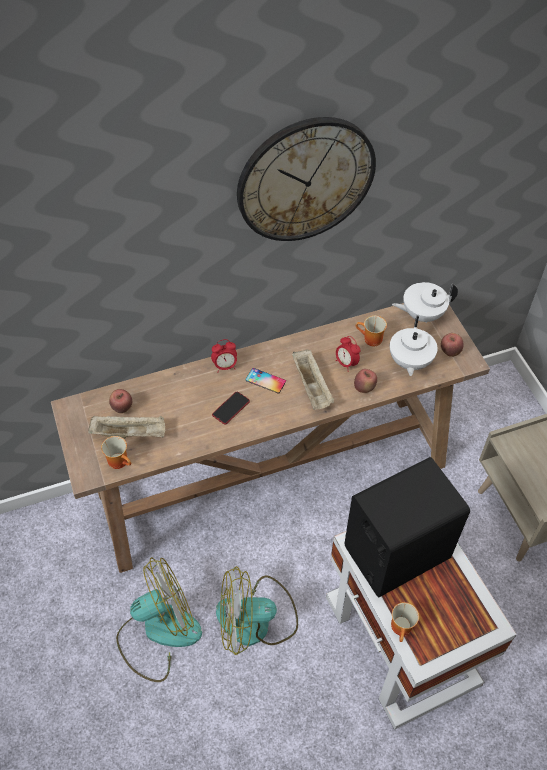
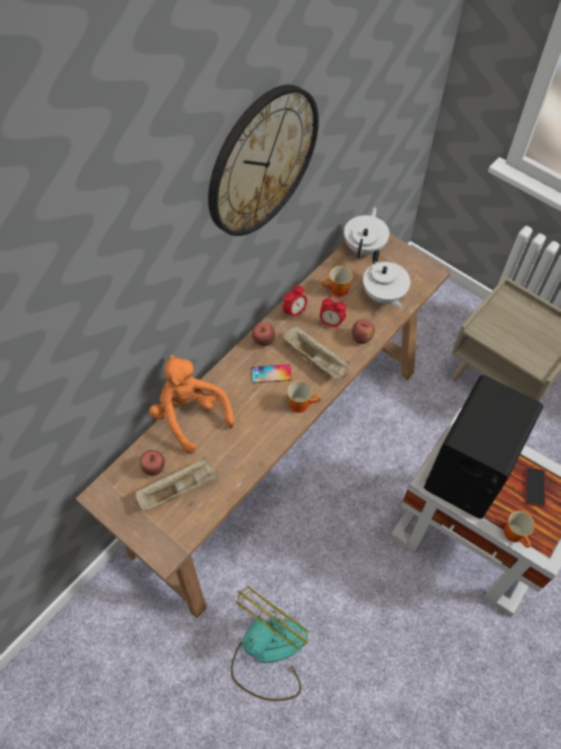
camera: 30 degrees left, 5 degrees up
(120, 461) = (188, 521): mug -> mug (301, 403)
(178, 382) = (190, 415): none -> orange plush toy
(225, 366) = (225, 378): alarm clock -> alarm clock (295, 312)
(231, 408) = (257, 416): phone -> phone (534, 487)
(256, 620) = (345, 590): fan -> none
(422, 314) = (365, 247): white teapot -> white teapot turned 150 degrees clockwise
(450, 352) = (410, 271): apple -> apple (263, 341)

